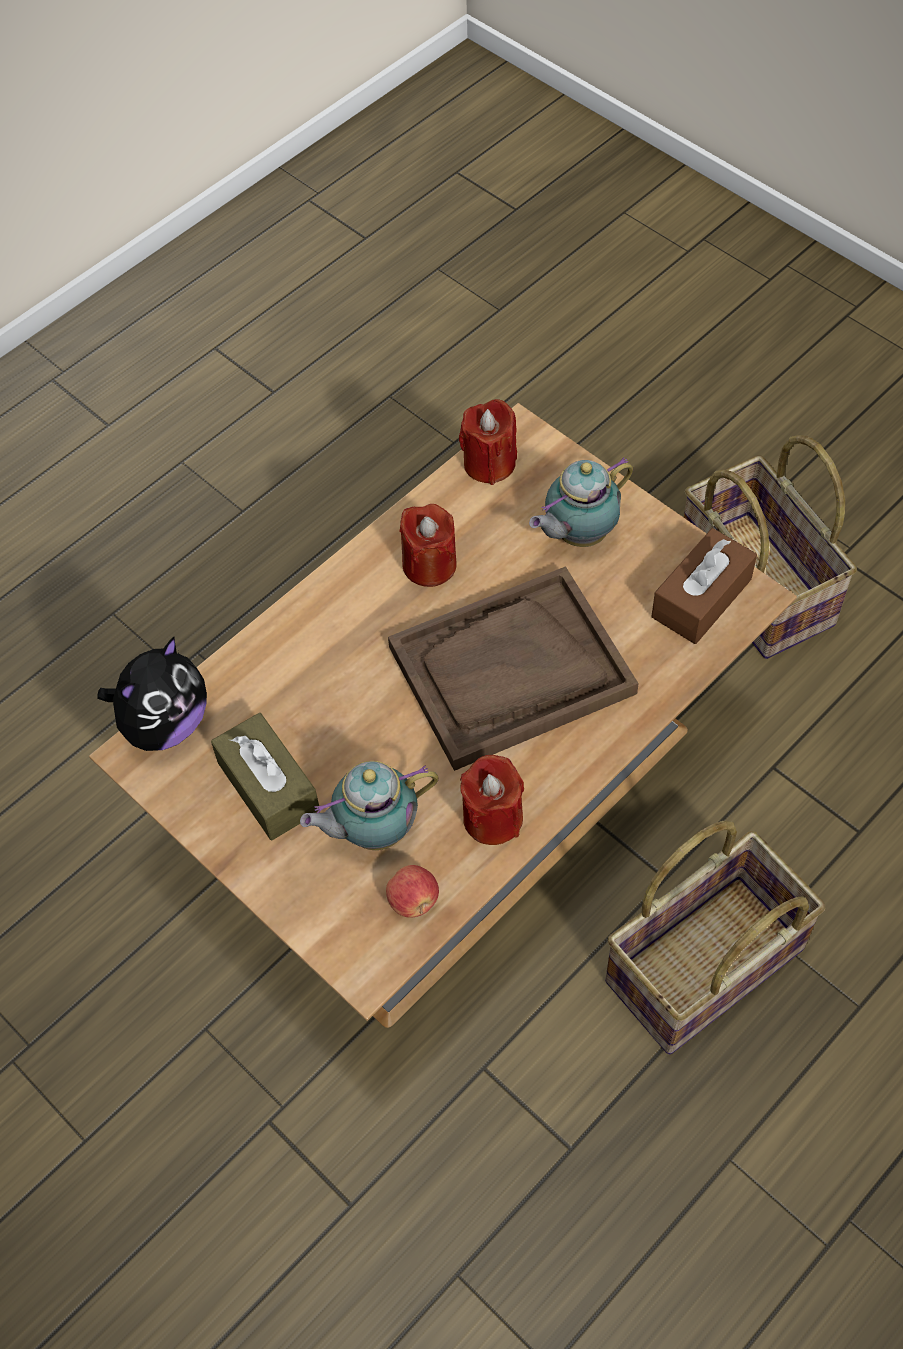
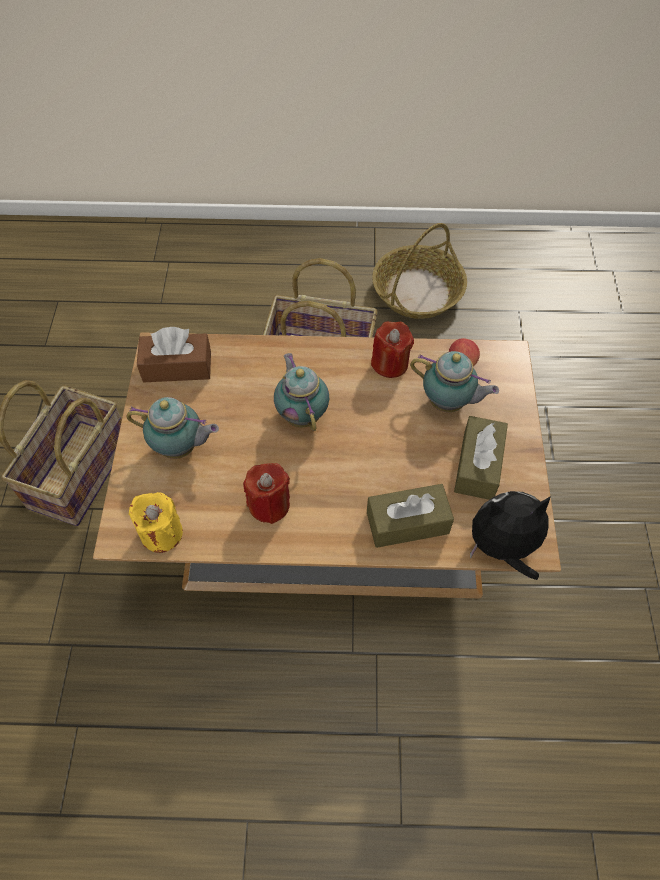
camera: 135 degrees left, 0 degrees up
(281, 665) = (407, 523): none -> brown tissue box
(489, 463) = (161, 533): red candle -> yellow candle
(511, 671) = (302, 414): brown tray -> teapot
(730, 1236) = (417, 291): none -> basket

